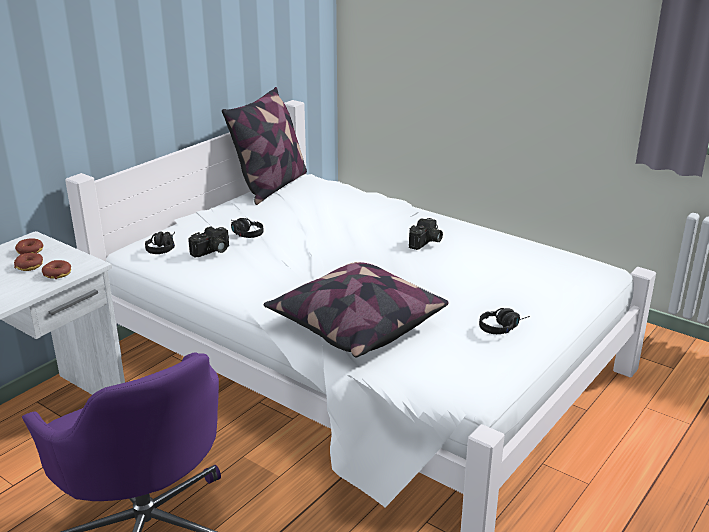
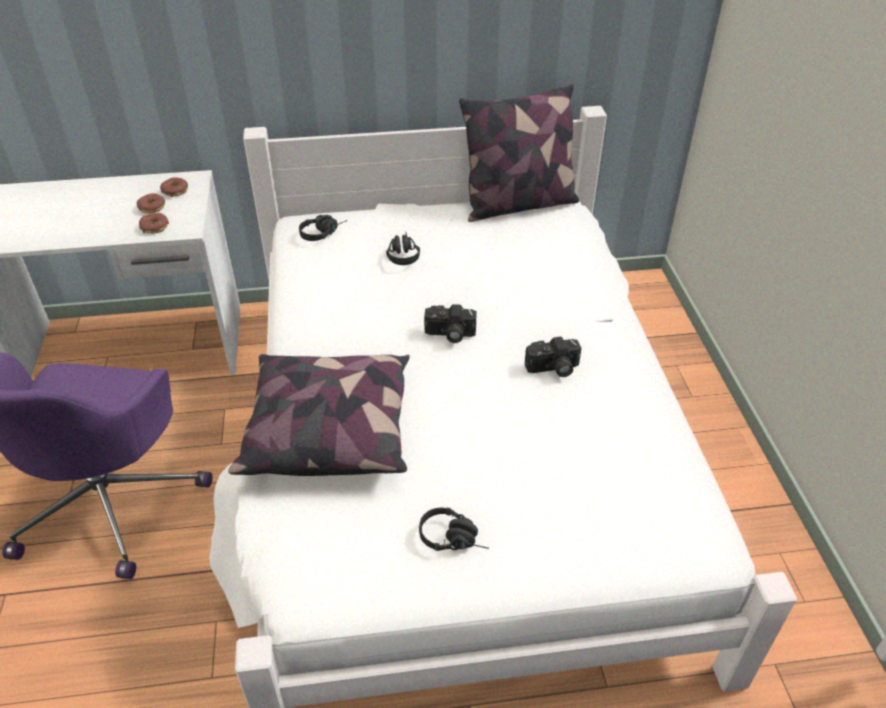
camera: 45 degrees right, 15 degrees up
(212, 251) = (348, 260): camera -> camera (449, 334)

